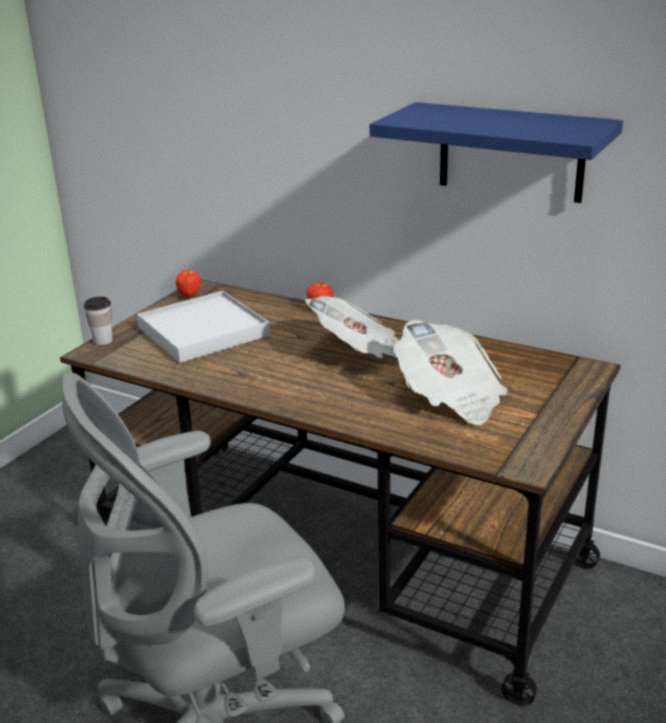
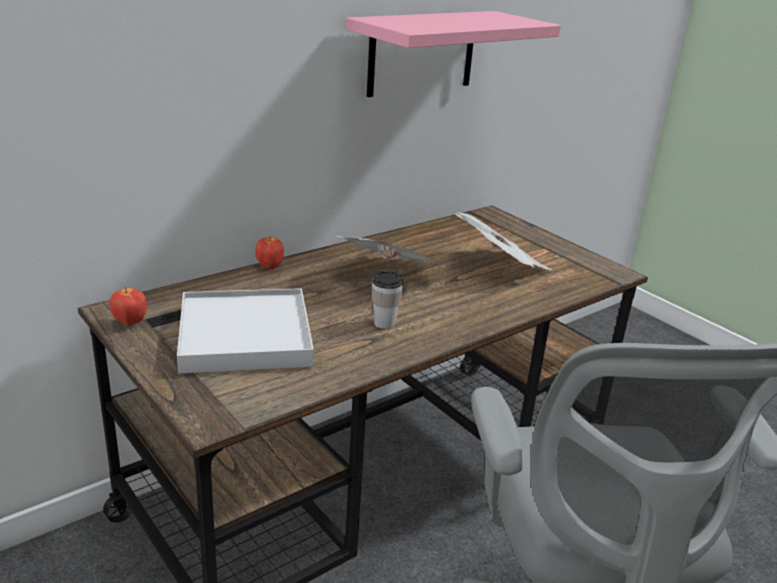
camera: 70 degrees left, 0 degrees up
(103, 341) = (185, 407): cup -> cup (384, 323)
(511, 152) = (422, 53): blue shelf -> pink shelf

